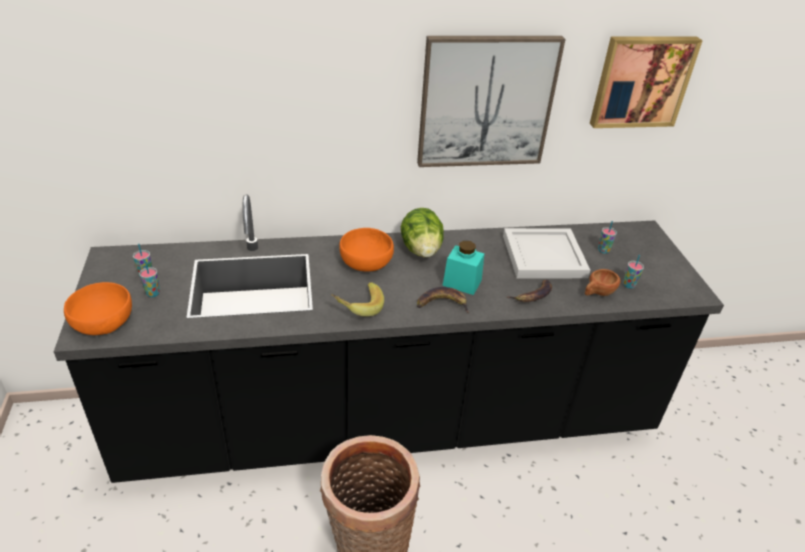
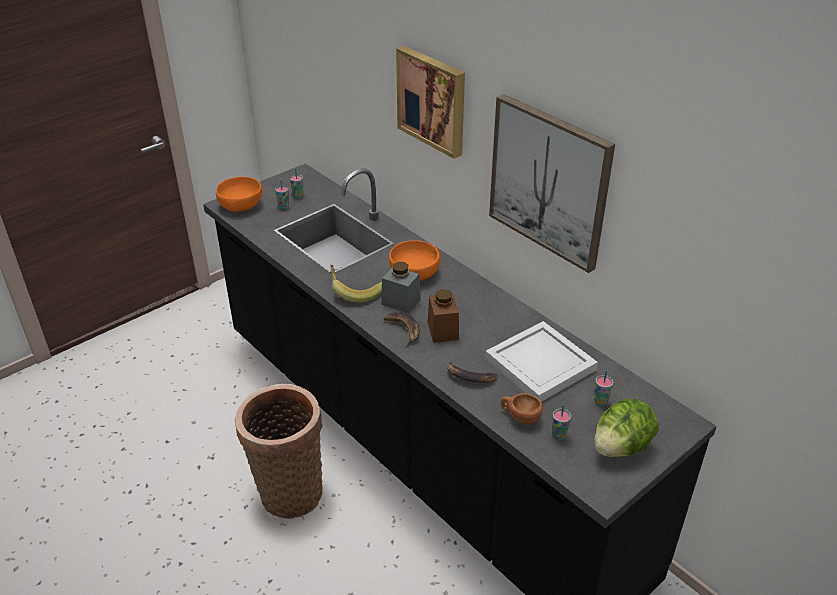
camera: 60 degrees right, 0 degrees up
(400, 287) = (401, 302): none -> grey jar
(421, 250) = (463, 293): lettuce -> lettuce (621, 447)
(462, 283) = (443, 330): turquoise jar -> brown jar
(641, 81) = (700, 236): picture -> picture (433, 100)

